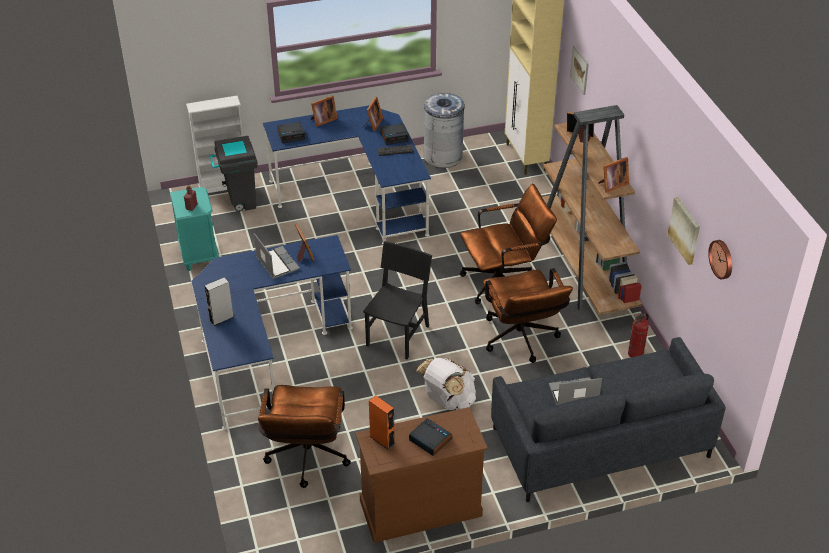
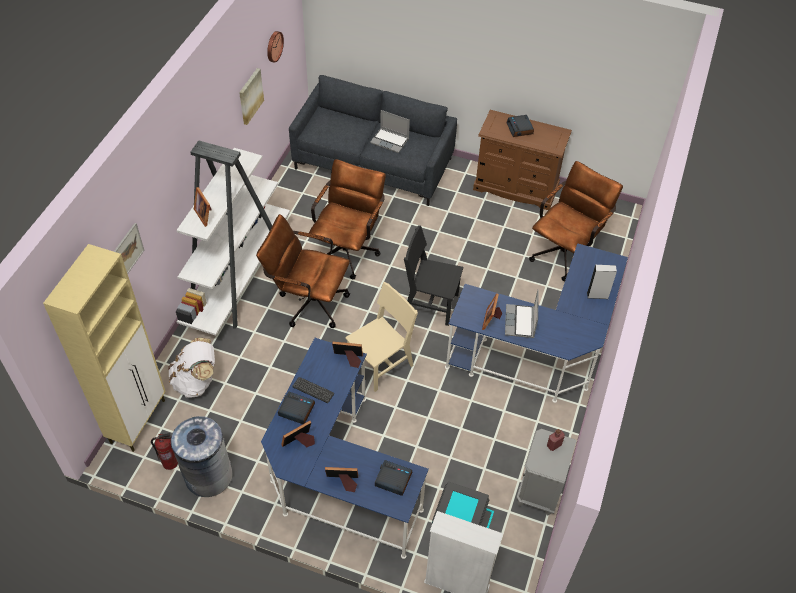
camera: 145 degrees left, 10 degrees up
(198, 255) = (539, 491): turquoise nightstand -> grey nightstand
(382, 440) = (549, 143): orange speaker -> none
(394, 271) = (381, 364): none -> beige chair
(398, 335) = (430, 304): black chair -> black chair turned 45 degrees clockwise
(447, 400) = (440, 238): white backpack -> white backpack (197, 381)
(582, 268) = (238, 278): brown bookcase -> white bookcase
(612, 185) = (242, 160): picture frame -> picture frame (348, 359)
(635, 354) = (285, 198): fire extinguisher -> fire extinguisher (170, 462)

